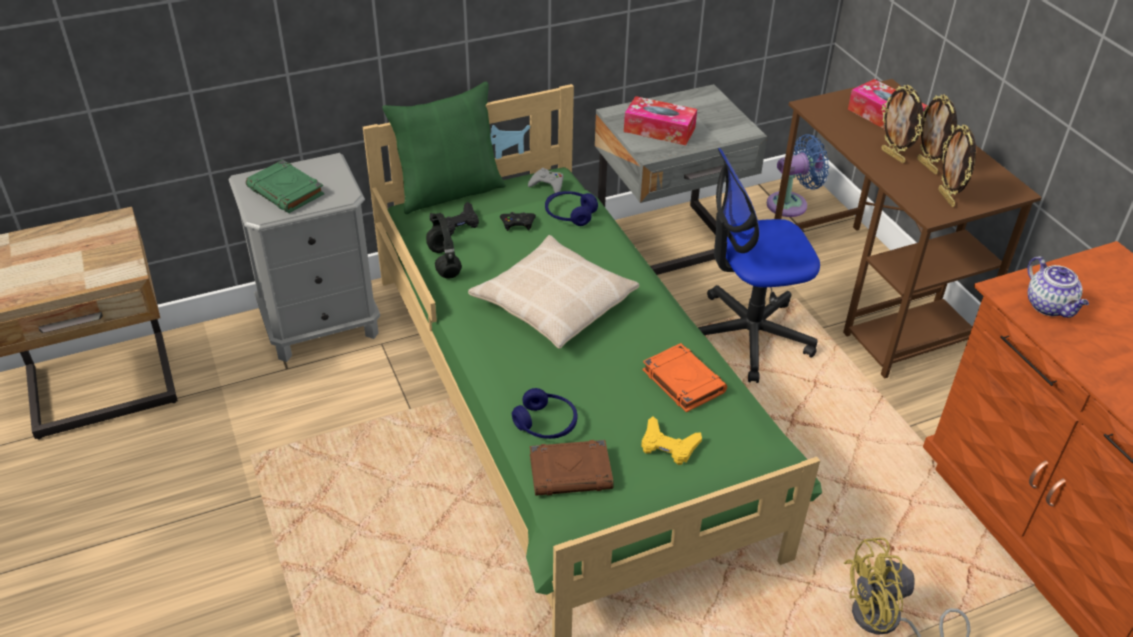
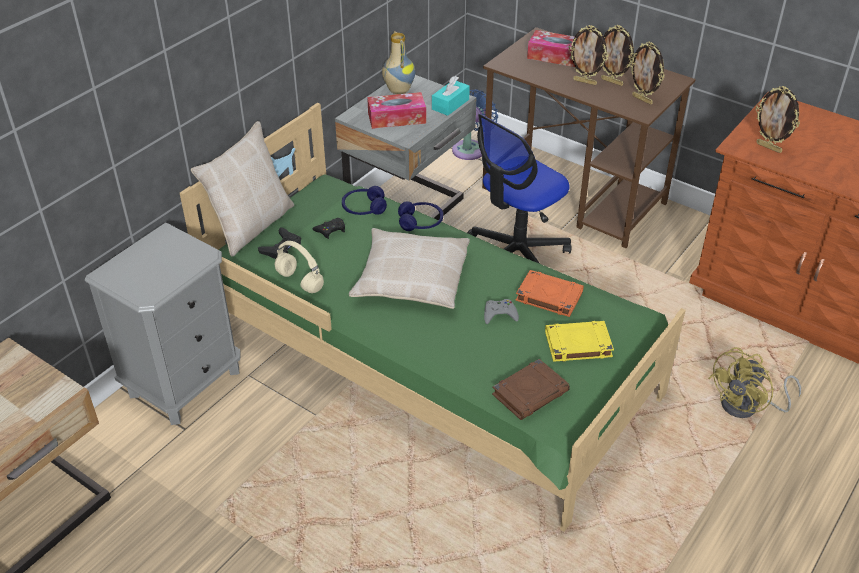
camera: 30 degrees left, 0 degrees up
(286, 191) = (151, 270): green book -> none
(443, 262) = (298, 281): black headphones -> beige headphones
(449, 191) = (251, 225): green pillow -> beige pillow
(546, 423) = (483, 367): blue headphones -> blue headphones (420, 222)
(547, 184) = (326, 192): grey game controller -> grey game controller (499, 314)
(668, 445) = (577, 344): yellow game controller -> yellow book
(687, 102) = (398, 90): none -> vase
(730, 134) = (450, 104): none -> turquoise tissue box
(1050, 306) = (769, 147): teapot -> picture frame

